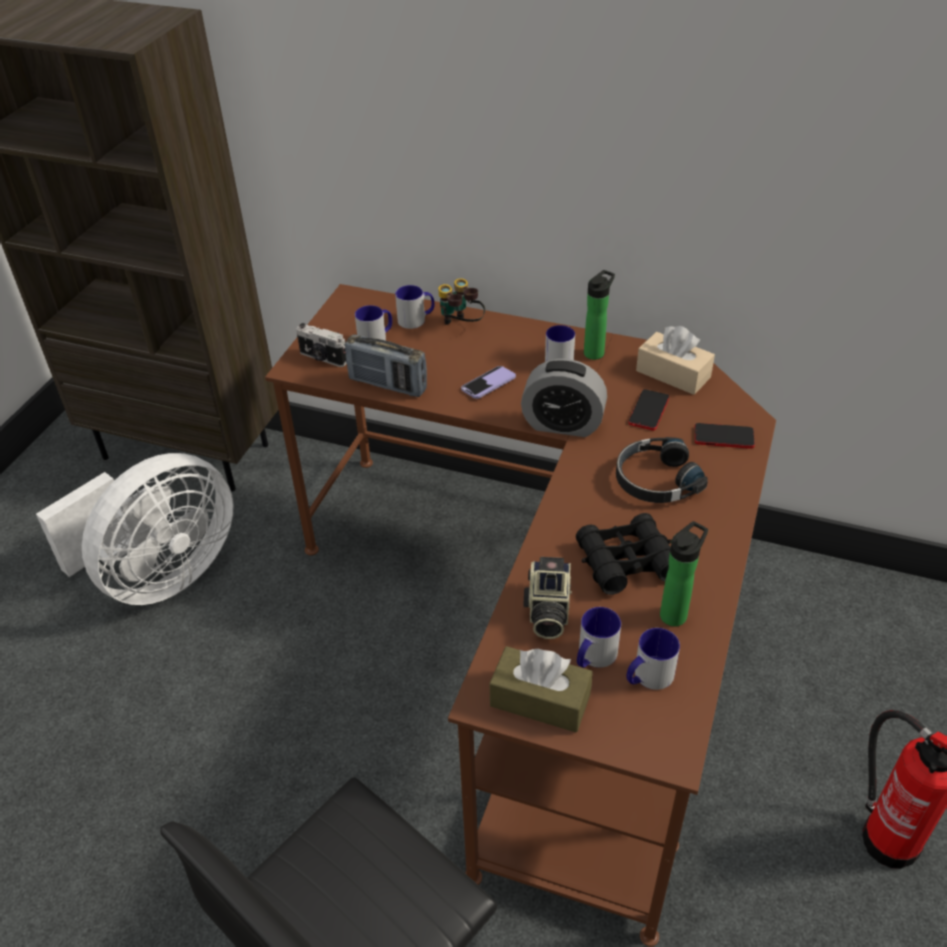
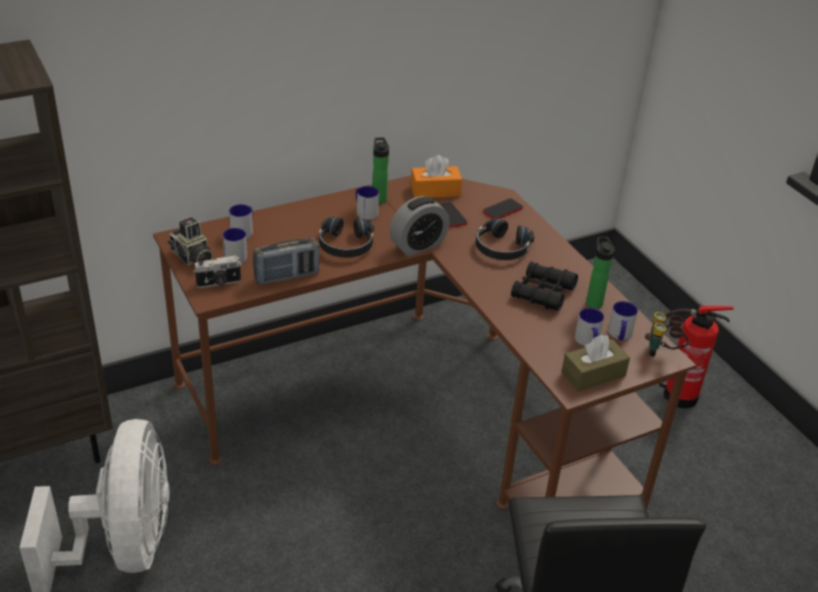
camera: 50 degrees left, 5 degrees down
(460, 326) = (278, 221): binoculars -> binoculars (663, 352)
(488, 384) = (345, 245): phone -> black headphones
(547, 611) = (541, 336): camera -> camera (192, 257)
(673, 374) = (435, 190): beige tissue box -> orange tissue box

